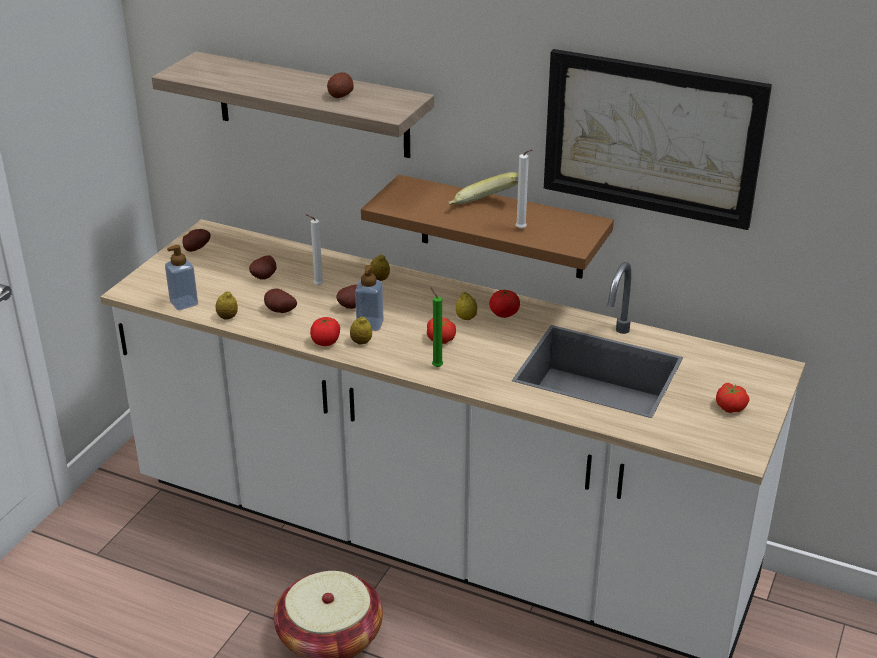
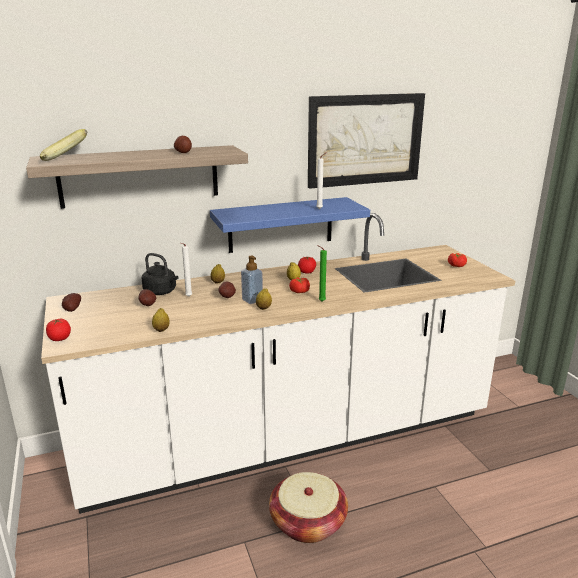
camera: 45 degrees left, 10 degrees down
(184, 303) = (116, 336): soap dispenser -> none
(279, 311) = (189, 315): potato -> none
(304, 265) = (161, 292): none -> black kettle
(325, 342) = (244, 316): tomato -> tomato (59, 338)
(482, 207) = (283, 208): banana -> banana (64, 160)
(501, 228) = (281, 225): brown shelf -> blue shelf

